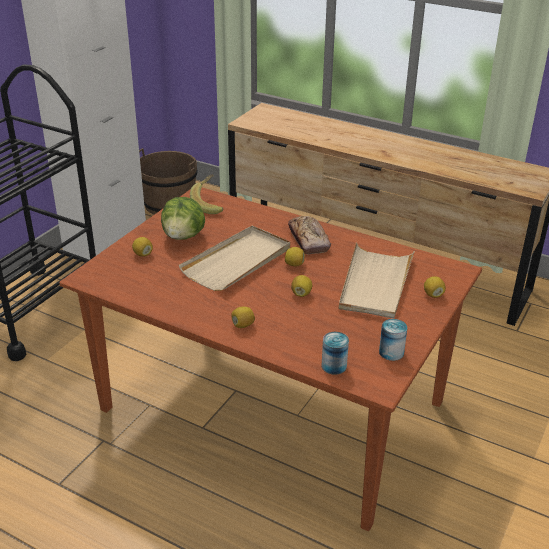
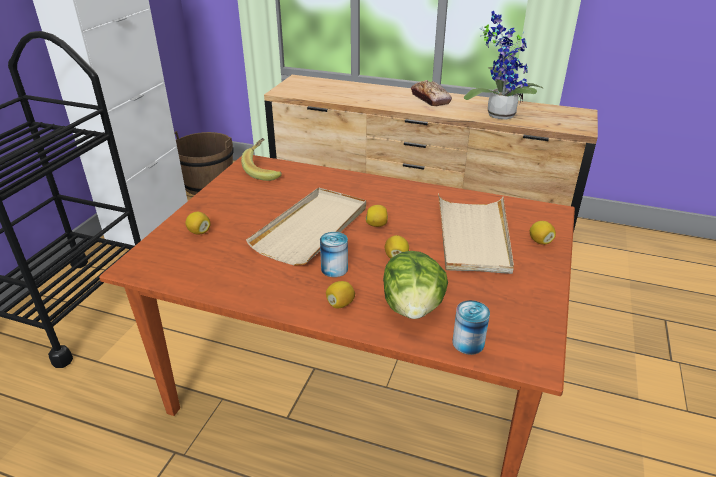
camera: 10 degrees left, 0 degrees up
(183, 236) = (243, 207): lettuce -> lettuce (413, 308)
(308, 240) = (383, 197): bread -> bread (430, 99)
(391, 352) = (527, 316): can -> can (334, 269)
(453, 166) = (498, 114): none -> potted plant

